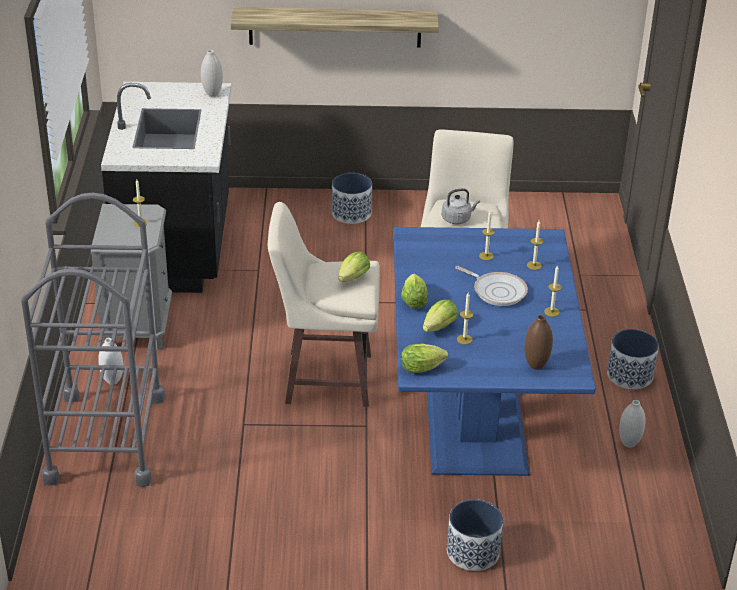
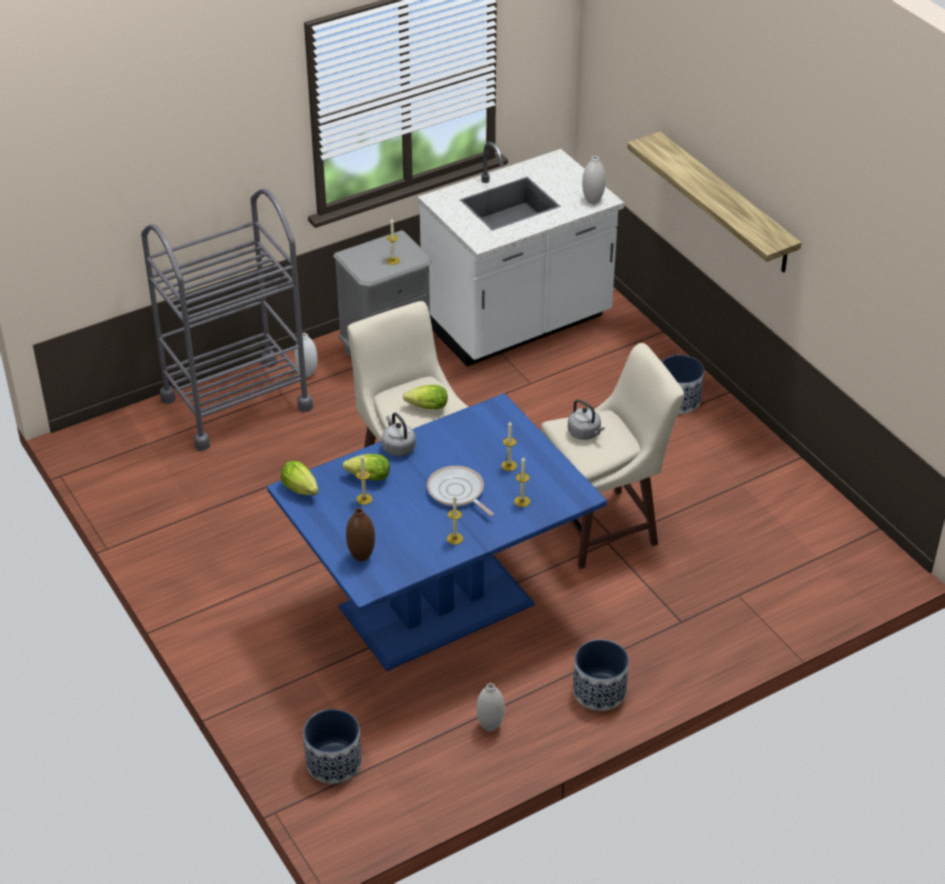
camera: 60 degrees right, 5 degrees up
(177, 246) = (518, 323): black counter -> white counter
(413, 300) = (398, 447): lettuce -> grey kettle
(473, 552) = (257, 672): planter -> planter (333, 763)
(497, 291) = (457, 492): frying pan -> frying pan turned 135 degrees clockwise

